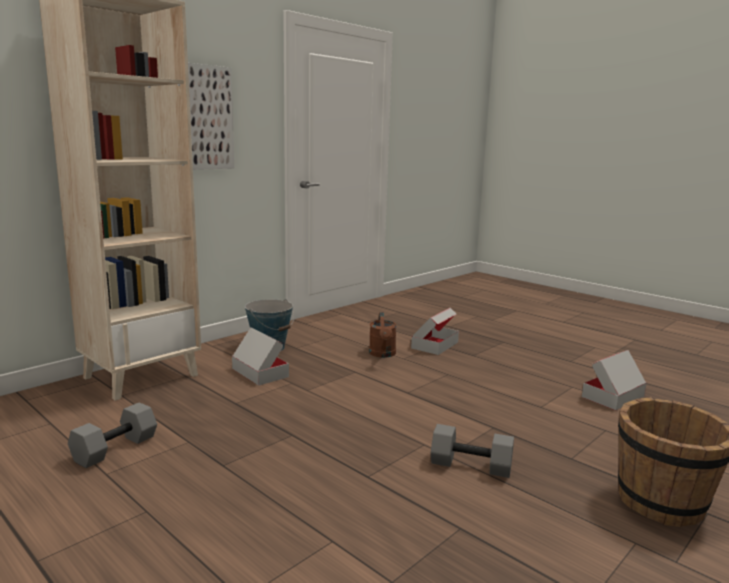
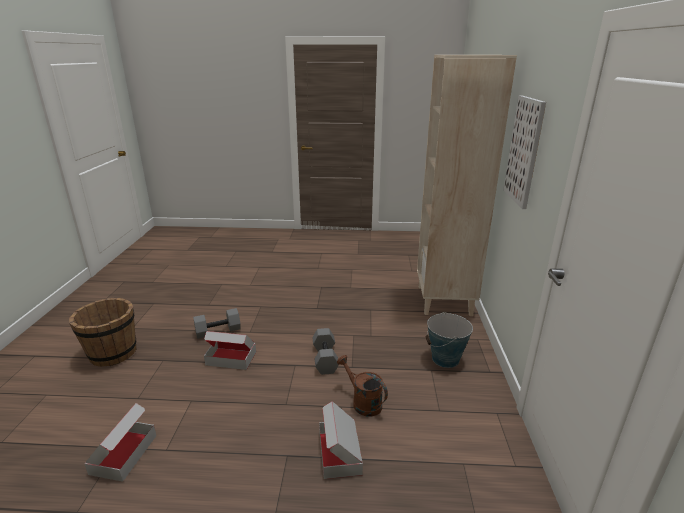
camera: 140 degrees right, 10 degrees up
(115, 449) = (367, 274): grey dumbbell -> grey dumbbell (324, 358)
(260, 372) = (401, 333): cardboard box -> cardboard box (231, 358)

